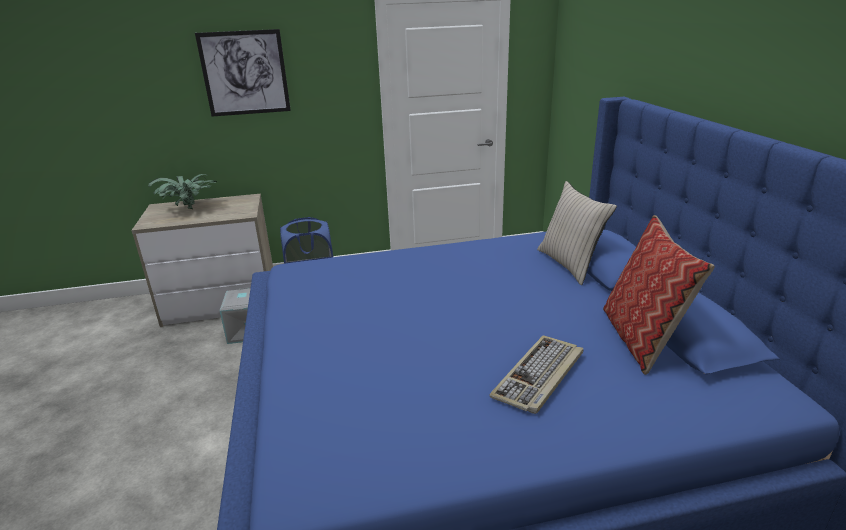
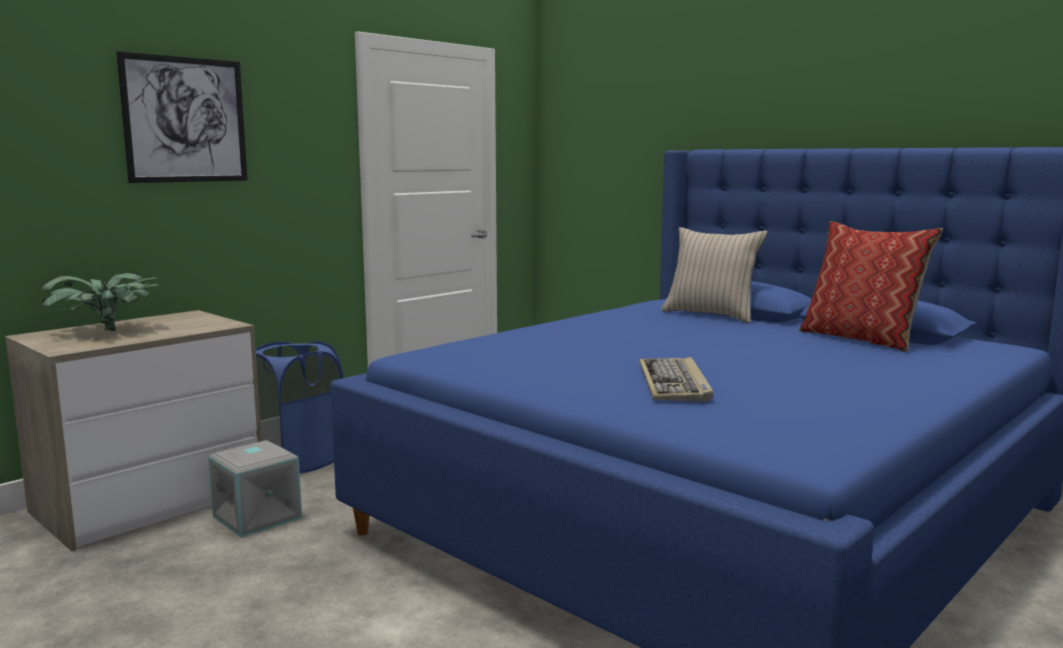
camera: 35 degrees left, 15 degrees down
(539, 376) = (838, 366): keyboard -> keyboard (674, 384)

